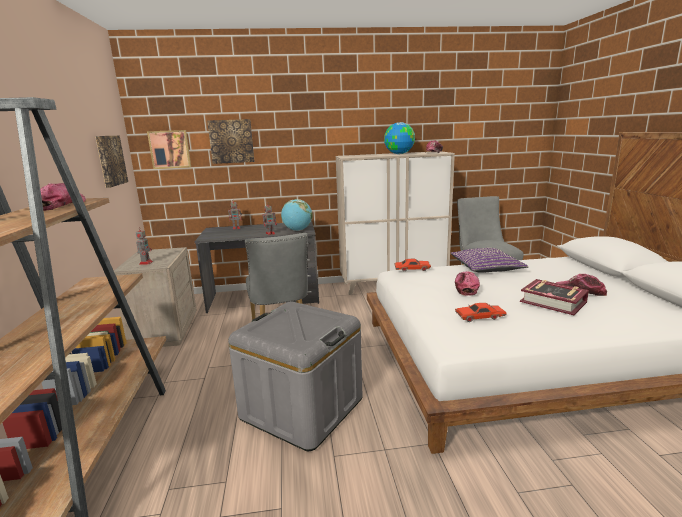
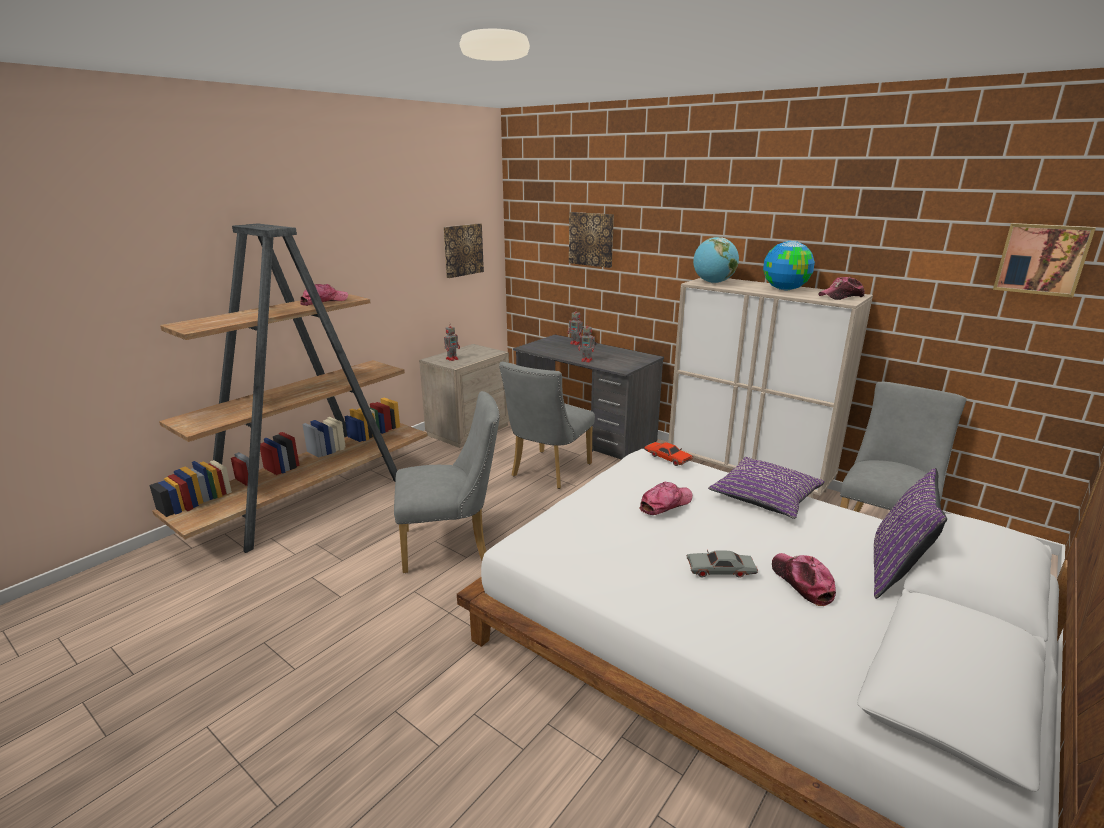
camera: 45 degrees right, 5 degrees up
(170, 149) = (535, 240): picture -> picture (1041, 259)
(297, 230) = (619, 364): globe -> globe (713, 283)
(302, 408) = (452, 545): grey storage box -> grey chair
(480, 317) = (602, 538): red toy car -> none
(553, 302) = (720, 570): book -> grey toy car
(586, 273) = (895, 572): none -> purple pillow

